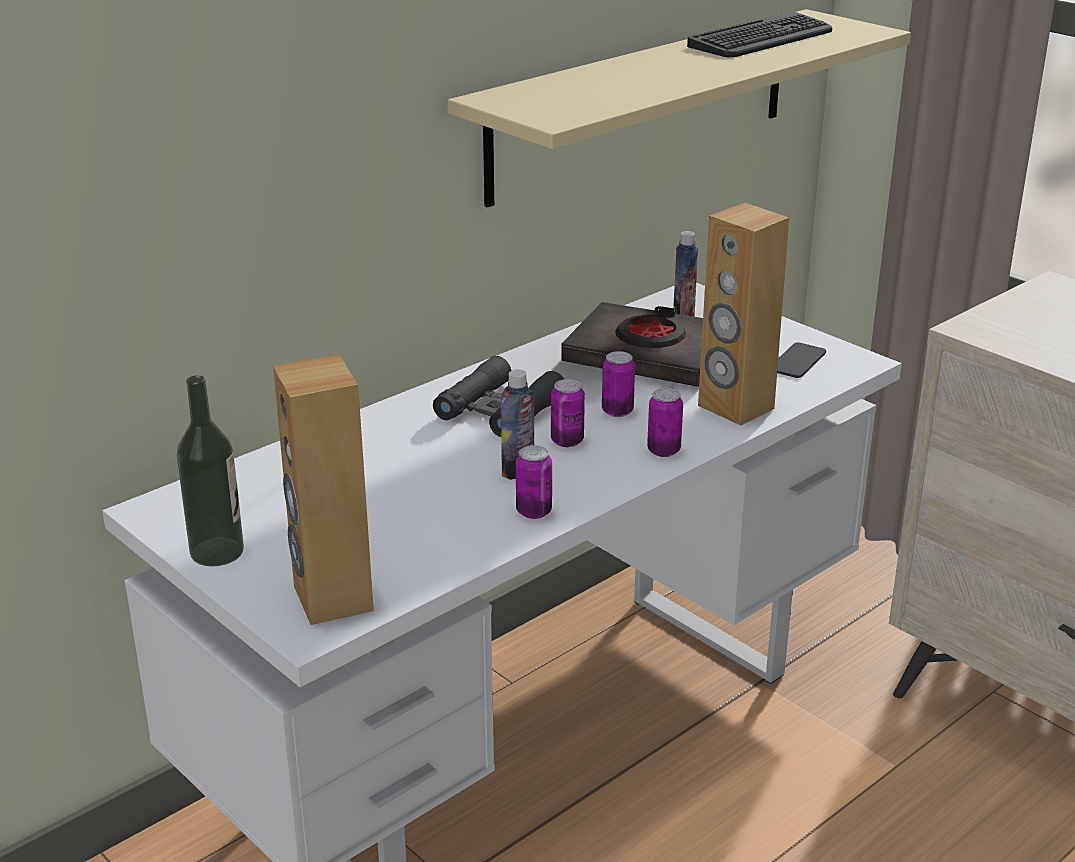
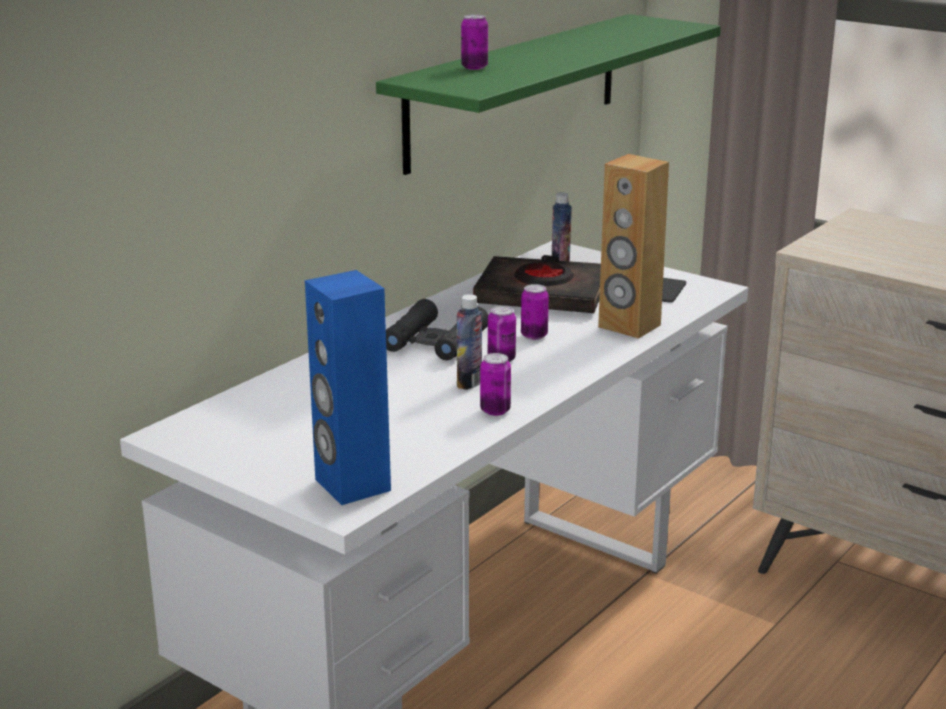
camera: 10 degrees left, 5 degrees down
(217, 552) = (236, 460): bottle -> none
(331, 599) = (351, 485): brown speaker -> blue speaker
(642, 104) = (515, 90): beige shelf -> green shelf
(663, 451) = (583, 360): can -> can (474, 67)
(762, 38) = (606, 33): keyboard -> none

